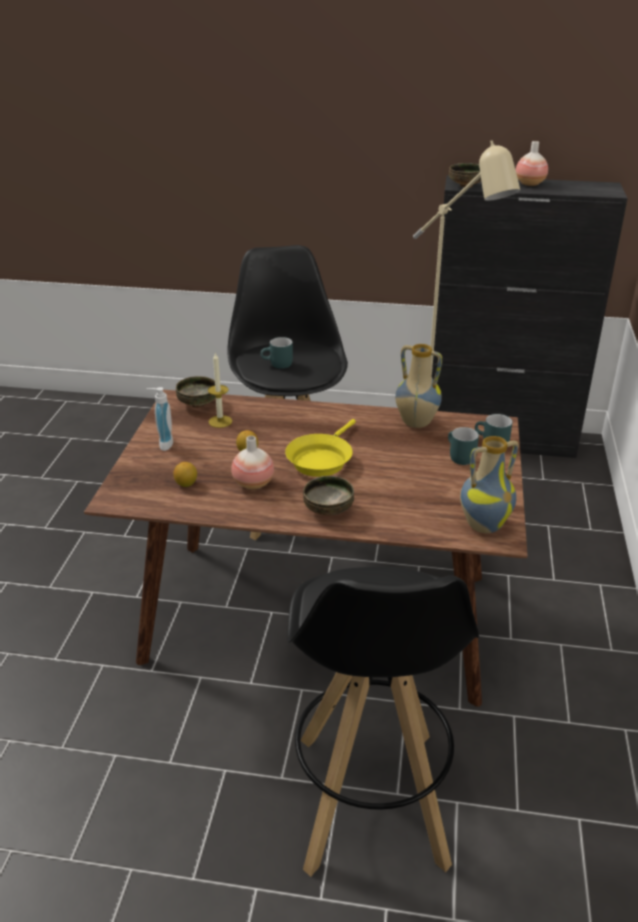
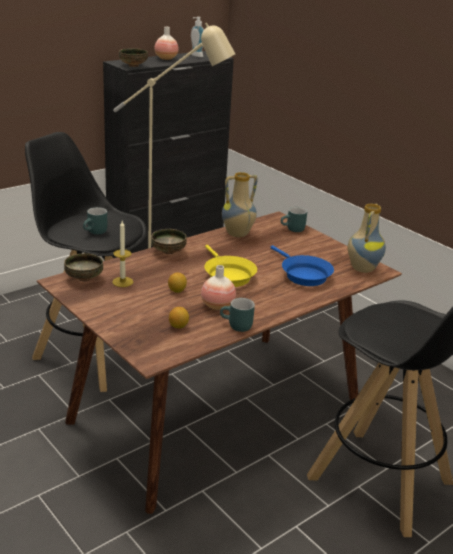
camera: 50 degrees left, 5 degrees down
(163, 444) = (112, 312): soap dispenser -> soap dispenser (195, 56)
(329, 510) = (284, 298): bowl -> bowl (169, 251)
(399, 497) = (303, 274): none -> blue frying pan
(458, 457) = (291, 242): turquoise mug -> turquoise mug (236, 326)

